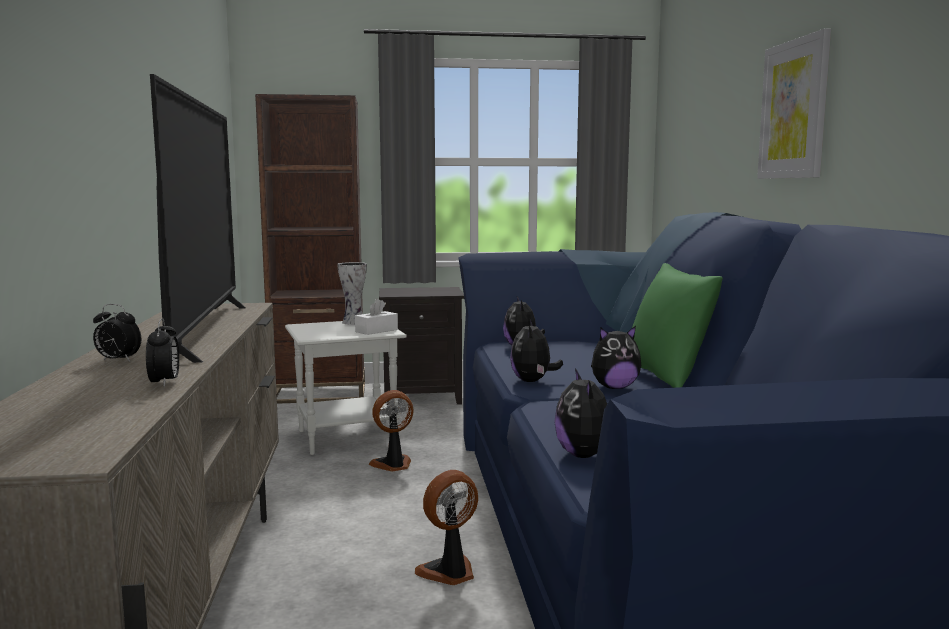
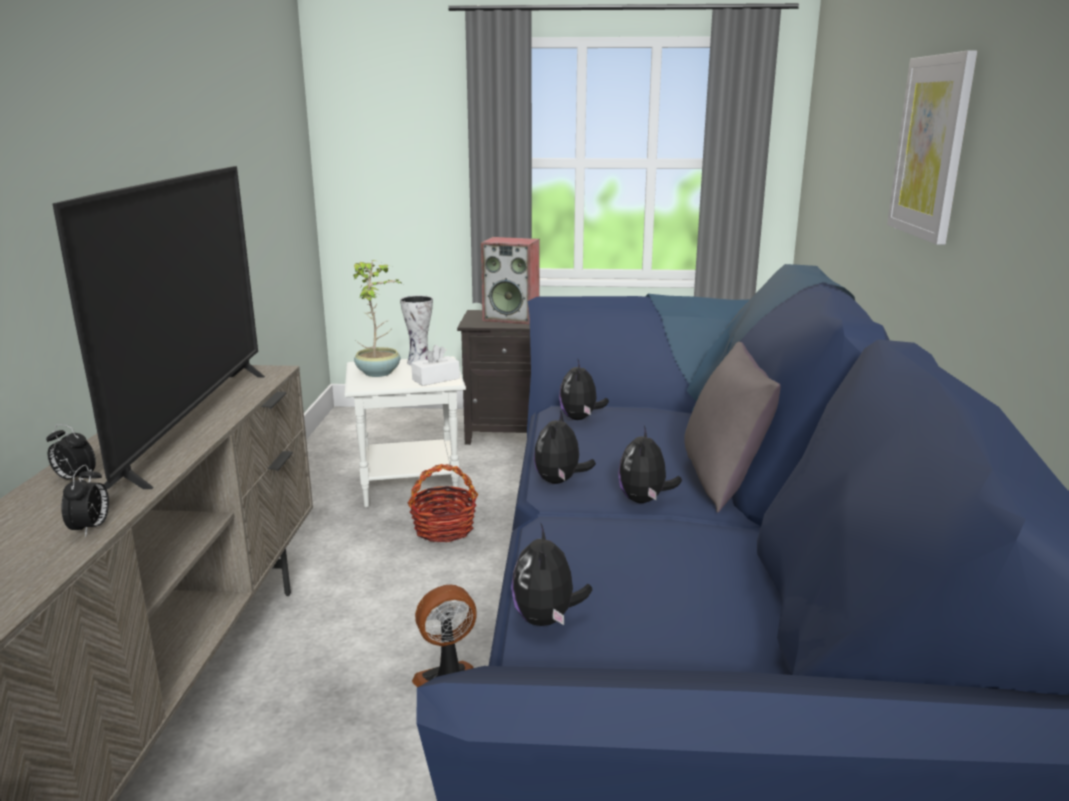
camera: 10 degrees right, 10 degrees up
(319, 393) = (403, 420): brown bookcase -> none
(321, 329) = (379, 372): none -> potted plant
(393, 465) = (443, 529): fan -> basket
(424, 291) = (512, 318): none -> speaker
(614, 387) = (644, 500): plush toy -> plush toy turned 105 degrees clockwise
(667, 378) = (723, 482): green pillow -> grey pillow

